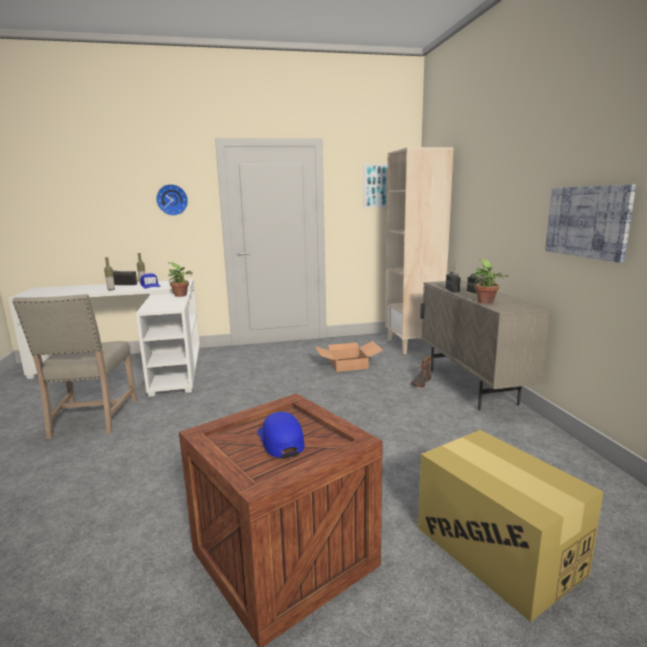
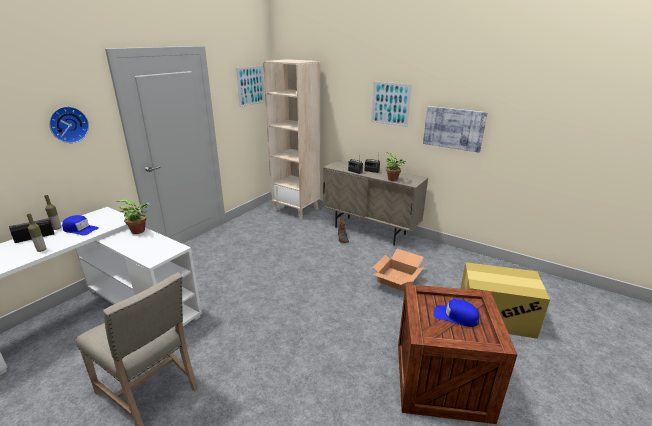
camera: 45 degrees left, 10 degrees up
(348, 364) = (279, 241): cardboard box -> cardboard box (396, 278)
(514, 192) = (390, 104): none -> picture

